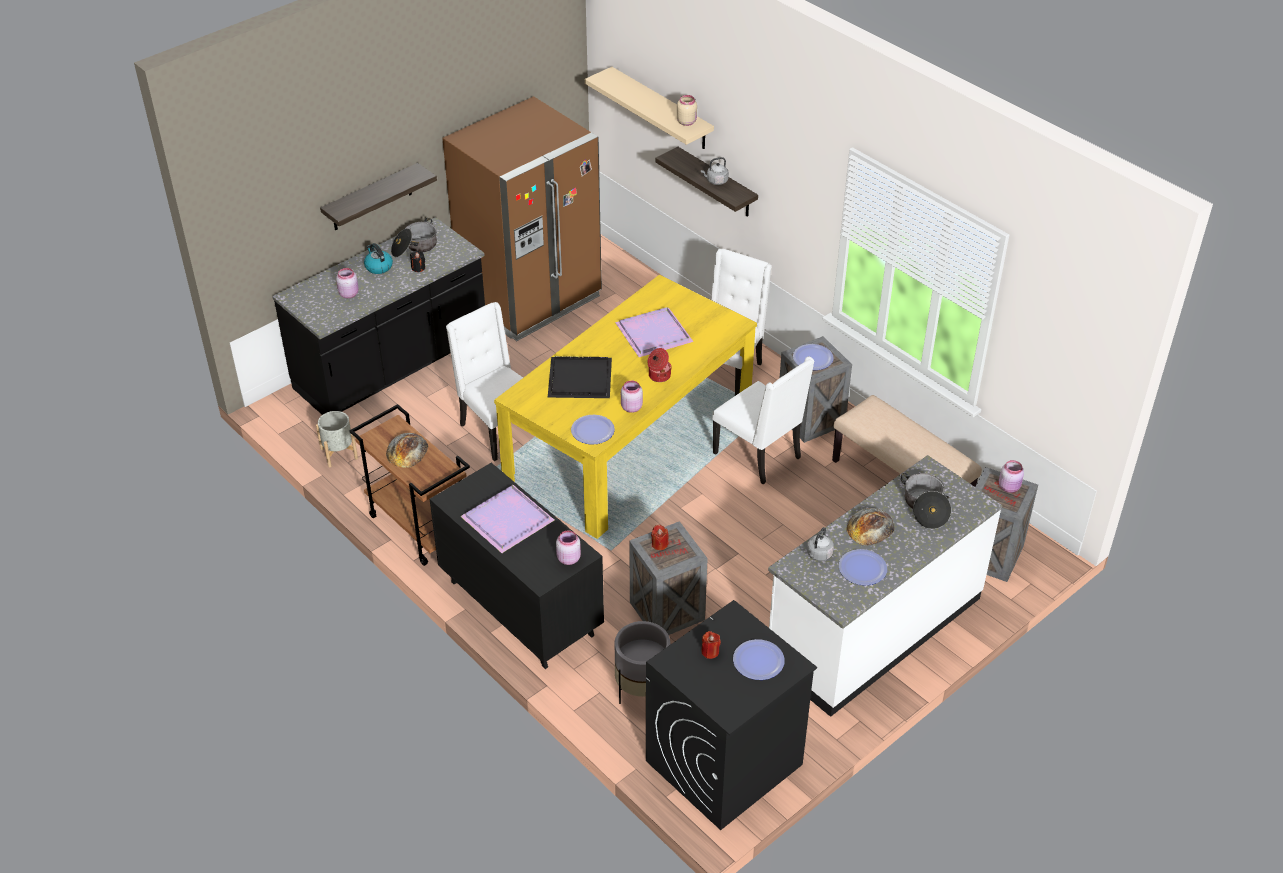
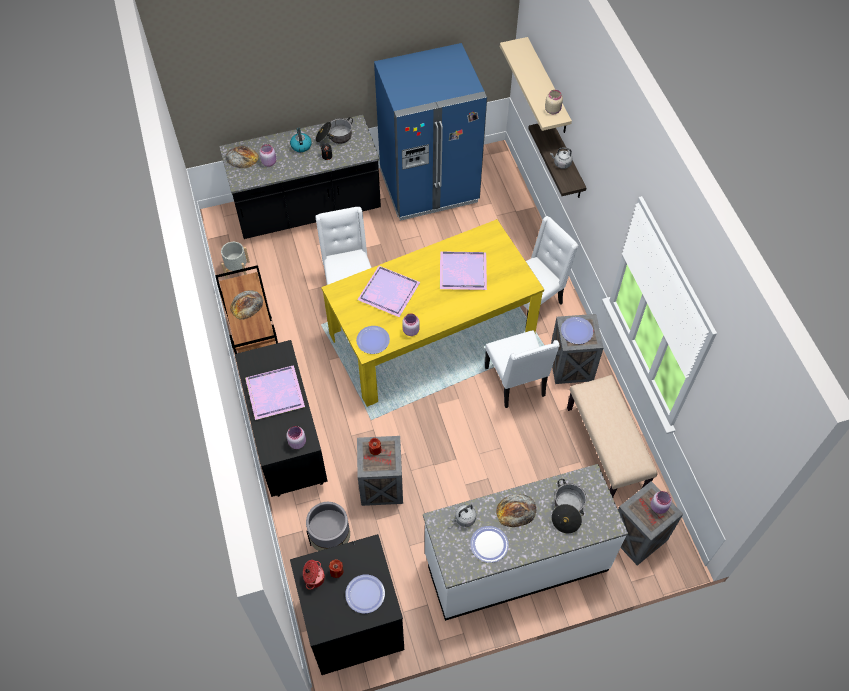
camera: 25 degrees right, 15 degrees up
(310, 298) = (242, 157): none -> bread
(371, 198) = (309, 93): shelf -> none
(530, 298) = (429, 187): brown fridge -> blue fridge
(578, 380) = (387, 292): black tray -> purple tray
(658, 375) = (445, 310): cooking pot -> cooking pot (313, 578)

